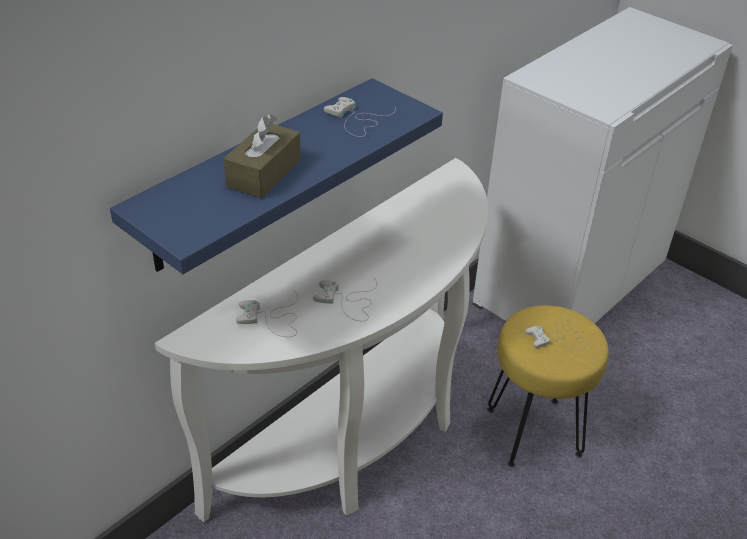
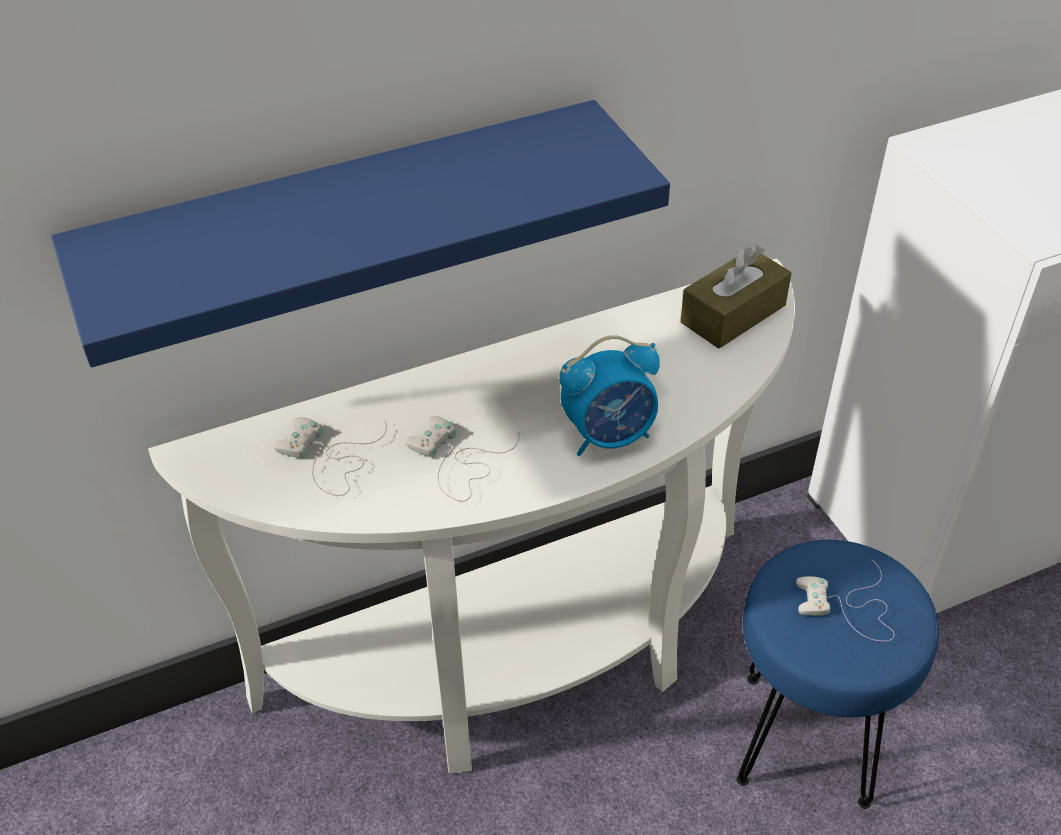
camera: 25 degrees right, 5 degrees up
(264, 173) = (306, 228): brown tissue box -> brown tissue box (733, 314)
(356, 120) = (514, 168): white game controller -> none
(423, 267) = (609, 436): none -> alarm clock
(535, 432) = (807, 740): yellow stool -> blue stool

